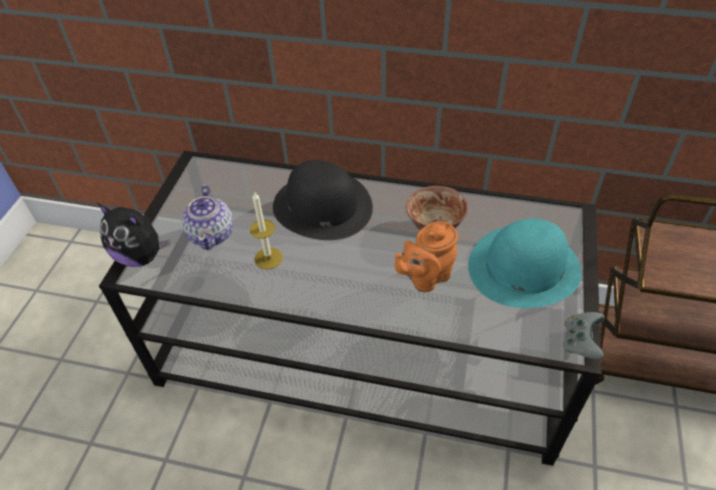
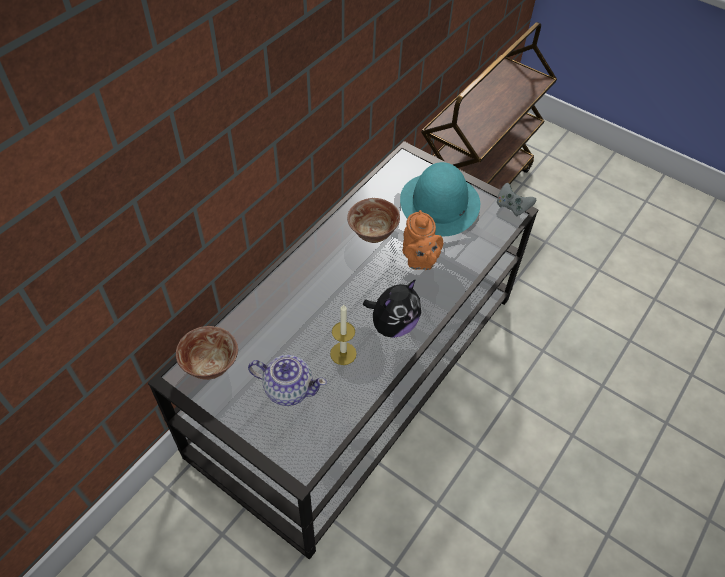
camera: 70 degrees left, 5 degrees up
(141, 256) = (282, 455): plush toy -> plush toy (393, 325)
(215, 177) = (210, 366): none -> bowl
(322, 206) = (305, 295): black hat -> none

